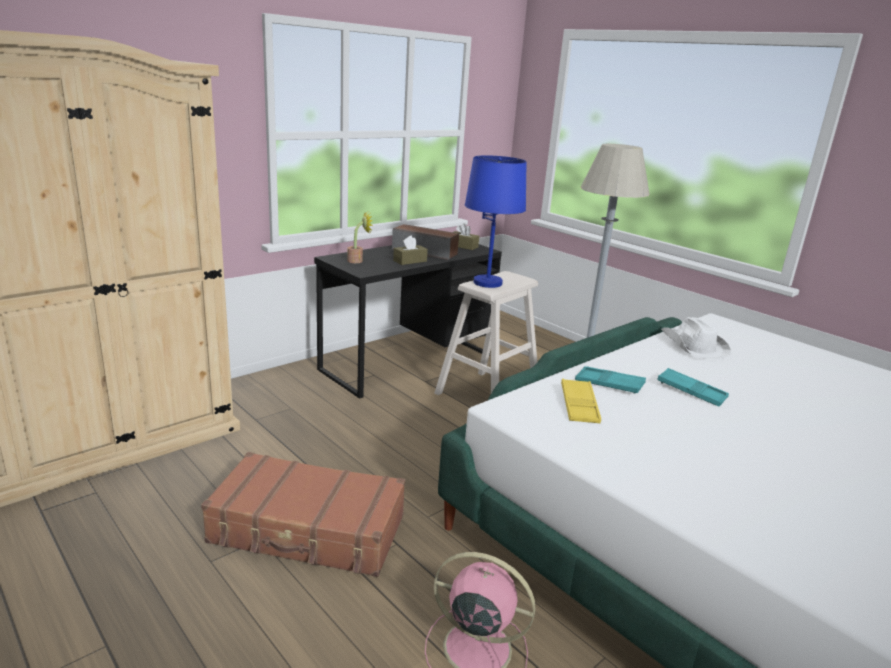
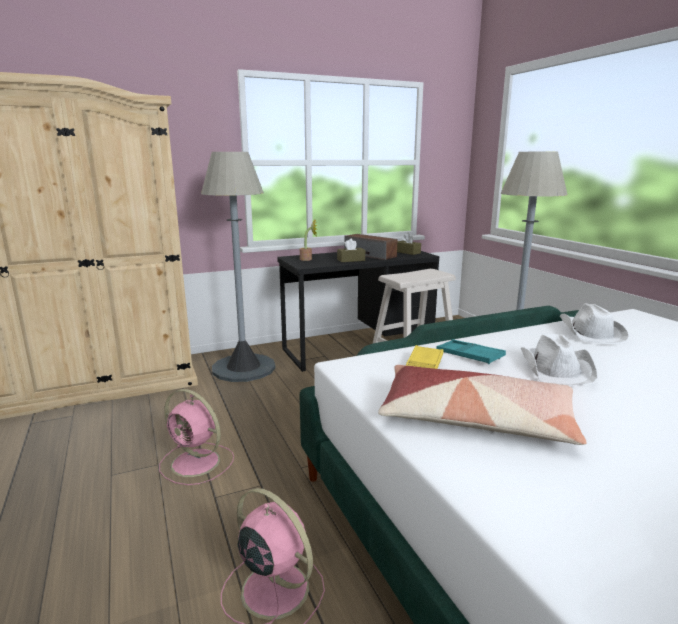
camera: 20 degrees right, 5 degrees down
(284, 400) = (243, 368): none -> grey floor lamp
(308, 530) = (197, 463): brown suitcase -> pink fan
(488, 283) = (406, 275): blue table lamp -> none
(663, 457) = (476, 420): none -> pillow
(691, 392) = (557, 368): turquoise tray -> white hat

